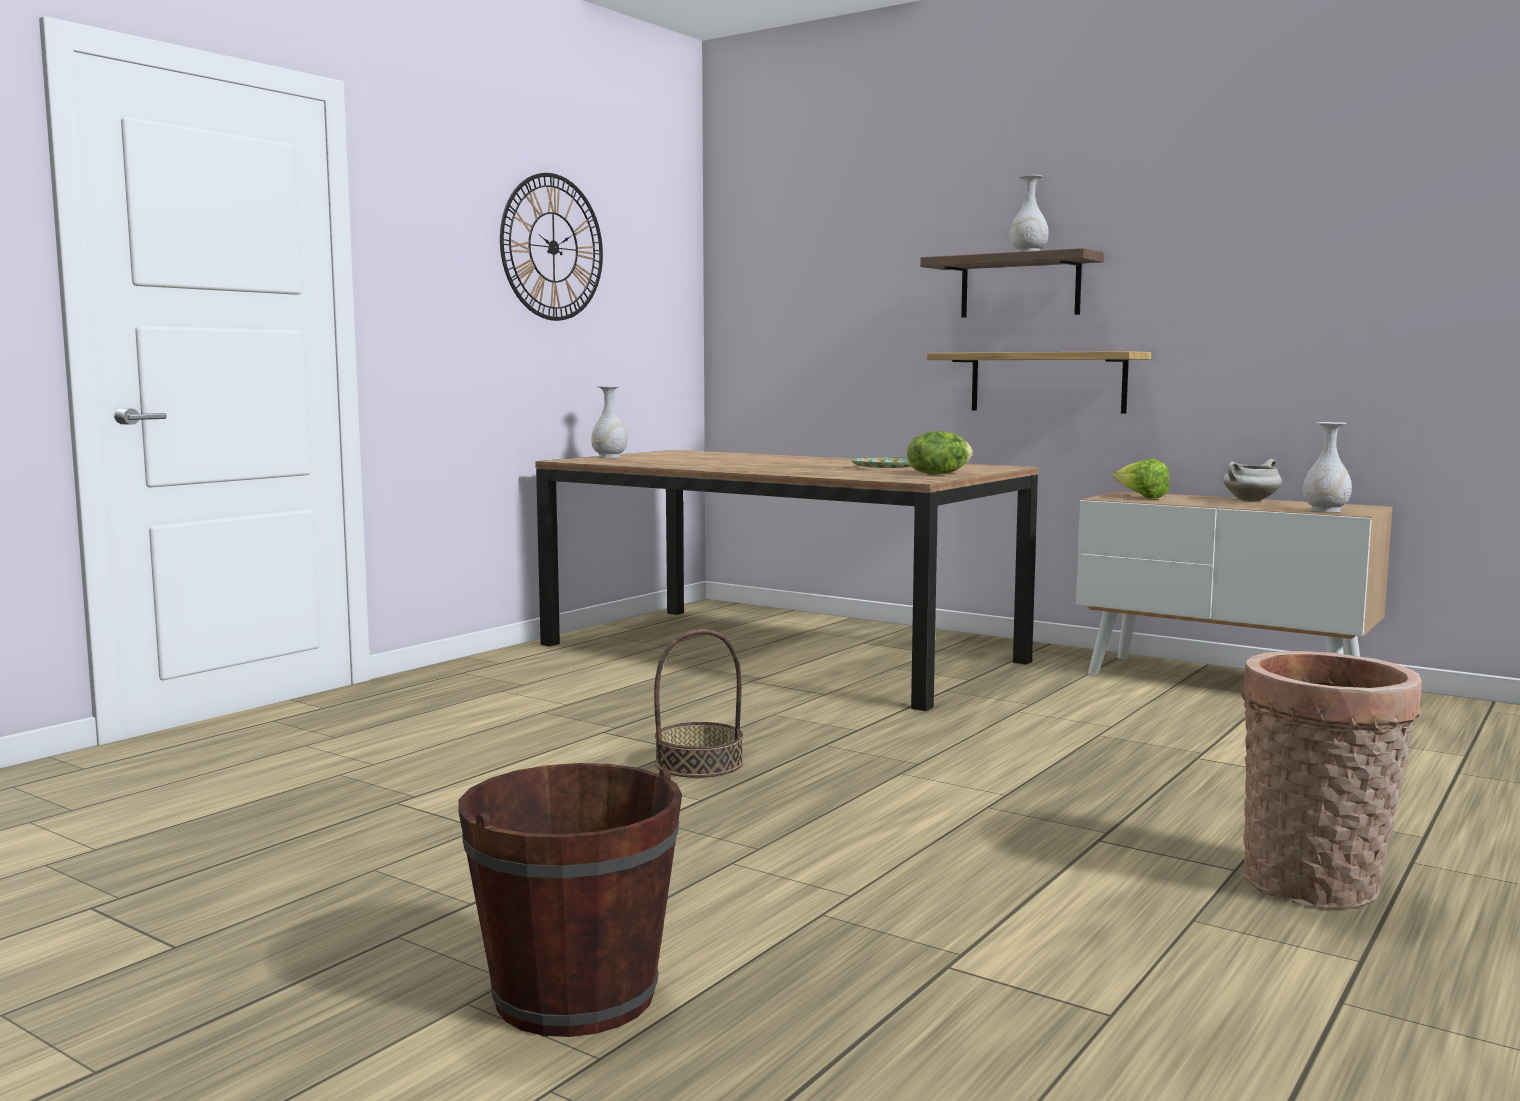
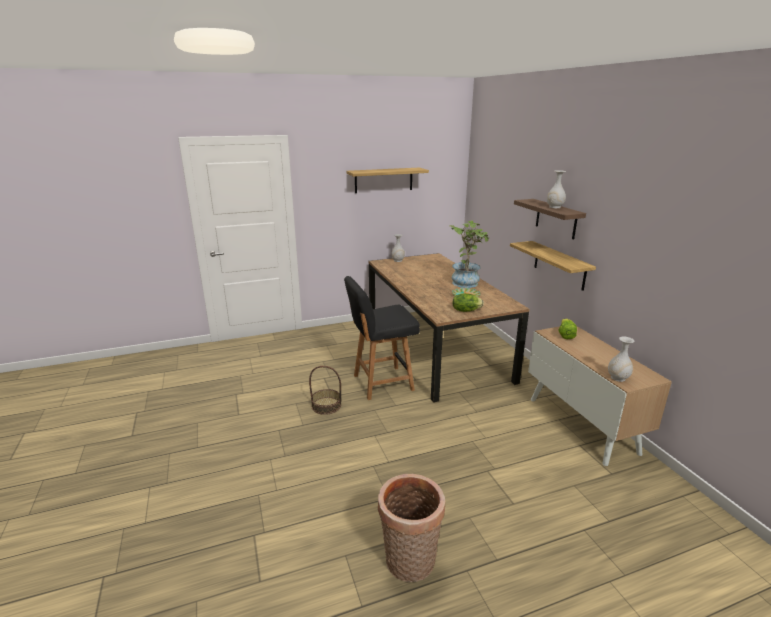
camera: 35 degrees right, 15 degrees up
(553, 247) = (383, 180): wall clock -> shelf
(575, 996) = (169, 497): brown bucket -> none
(760, 711) = (381, 383): none -> black chair
(839, 460) = (467, 282): none -> potted plant
(1251, 501) = (609, 354): white cooking pot -> none

